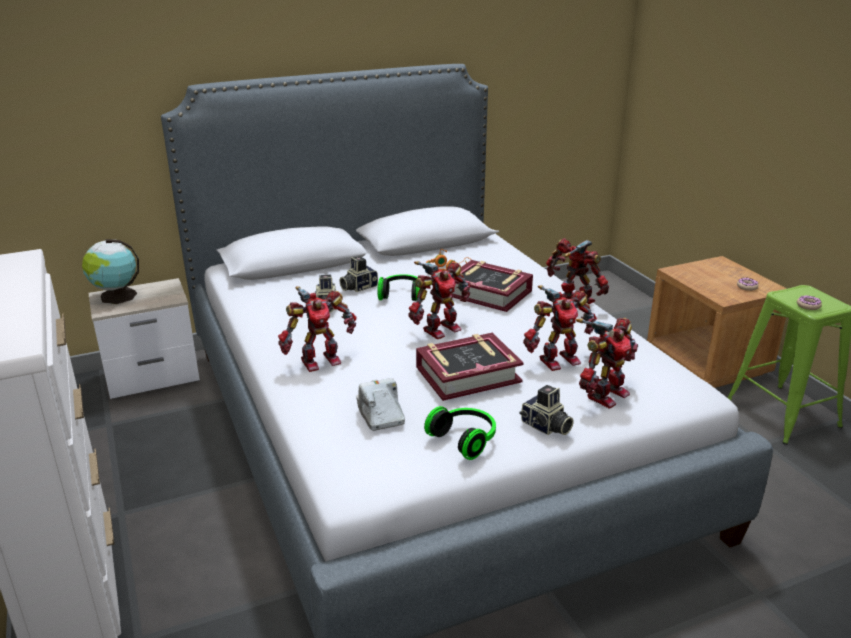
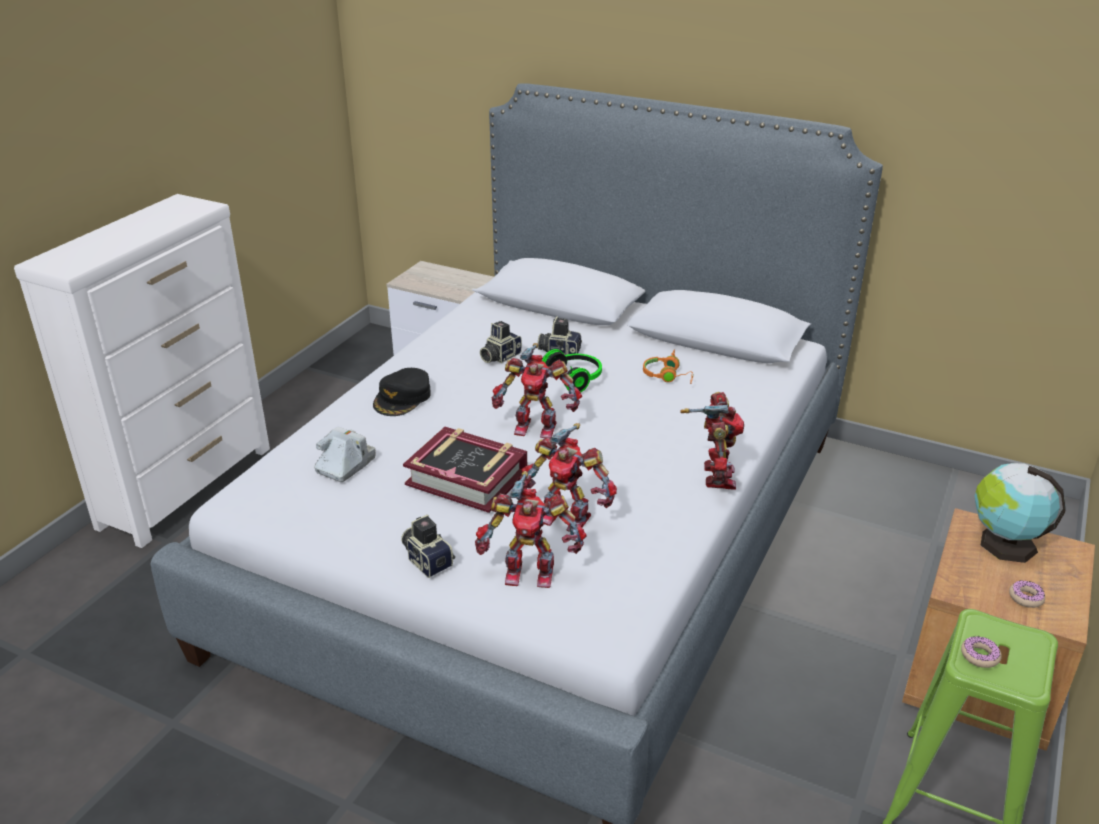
camera: 50 degrees right, 5 degrees up
(116, 297) = (429, 273): globe -> globe (1004, 544)
(319, 360) = (403, 398): toy robot -> black cap
(465, 439) = (357, 524): headphones -> none
(488, 293) = (652, 420): book -> none
(545, 427) = (427, 559): camera -> camera turned 135 degrees clockwise

